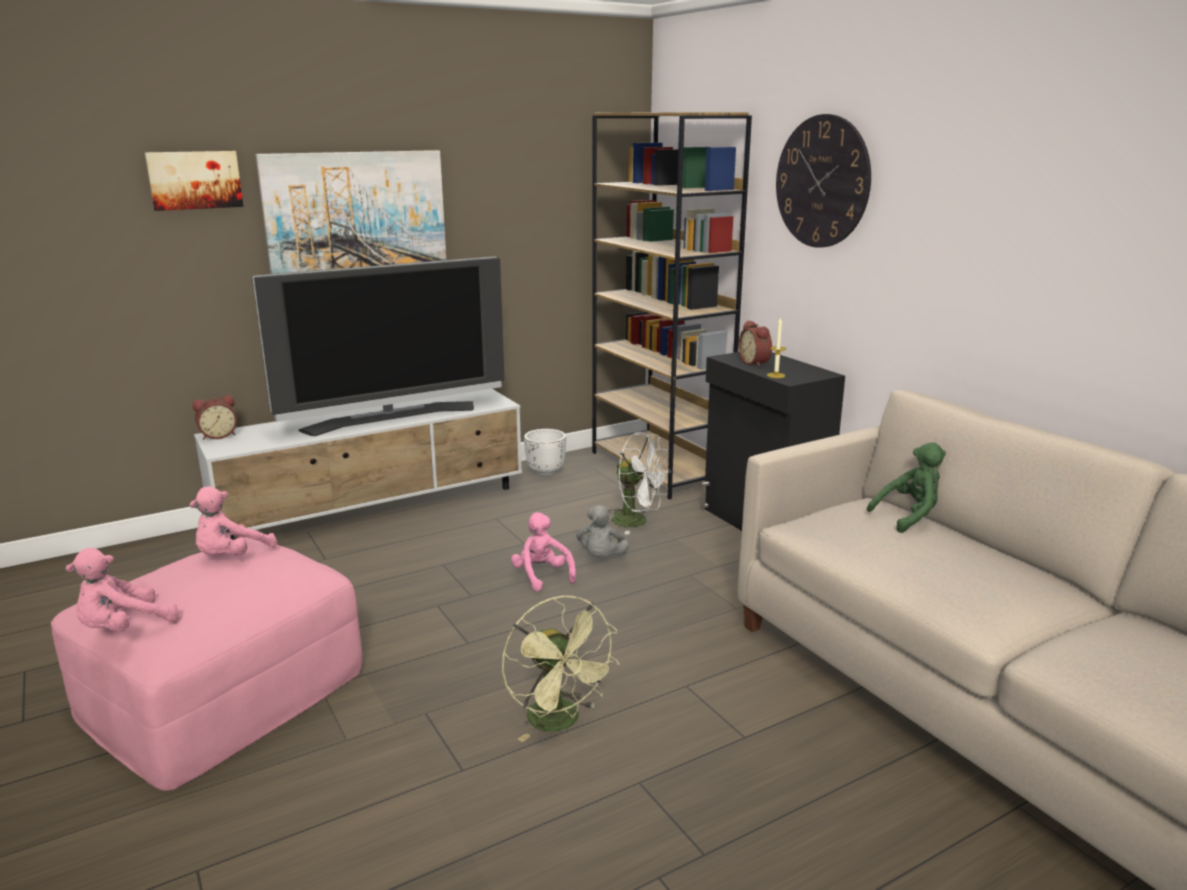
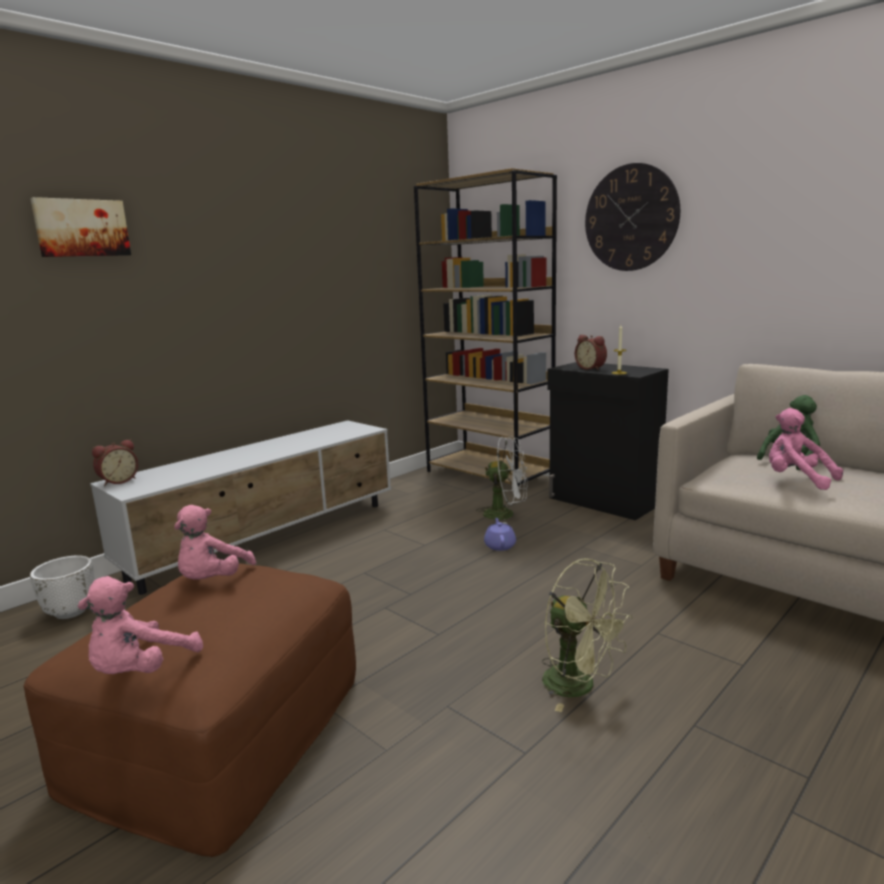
camera: 15 degrees left, 5 degrees down
(223, 693) = (219, 731): pink ottoman -> brown ottoman
(356, 214) = (231, 266): picture -> none
(392, 418) = (282, 449): television -> none
(542, 576) = (461, 567): pink plush toy -> pink plush toy (796, 480)
(546, 471) = (399, 489): white planter -> white planter (71, 612)
(601, 558) = (500, 545): grey plush toy -> purple teapot

